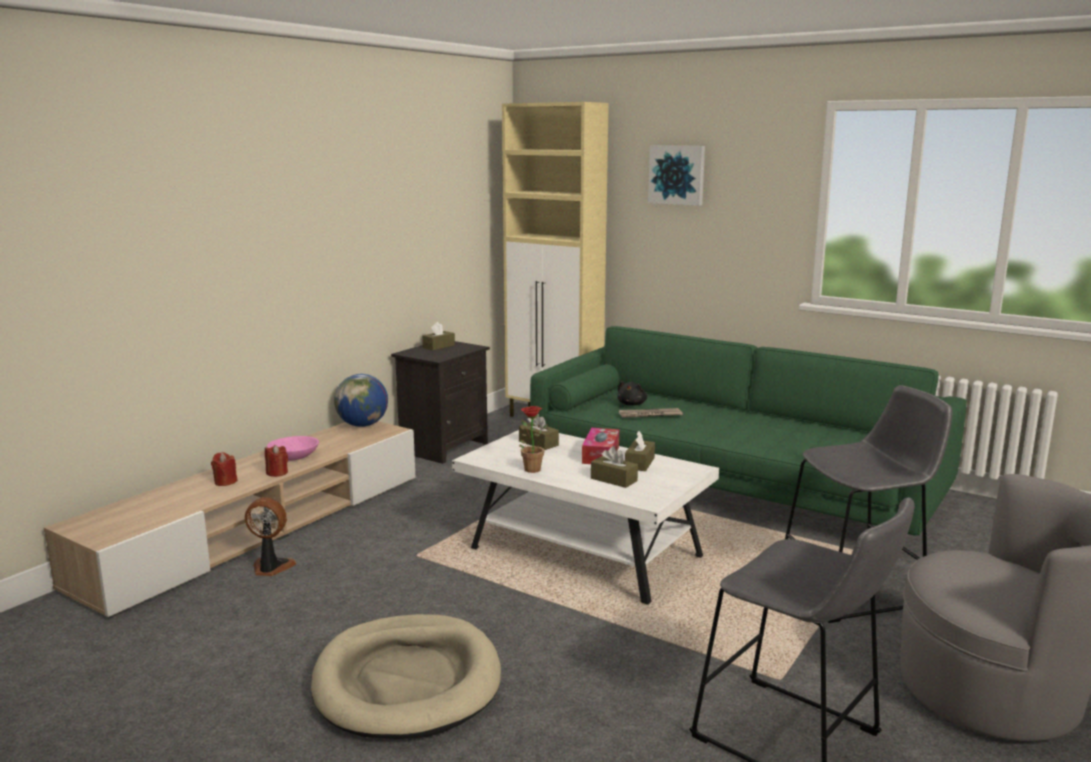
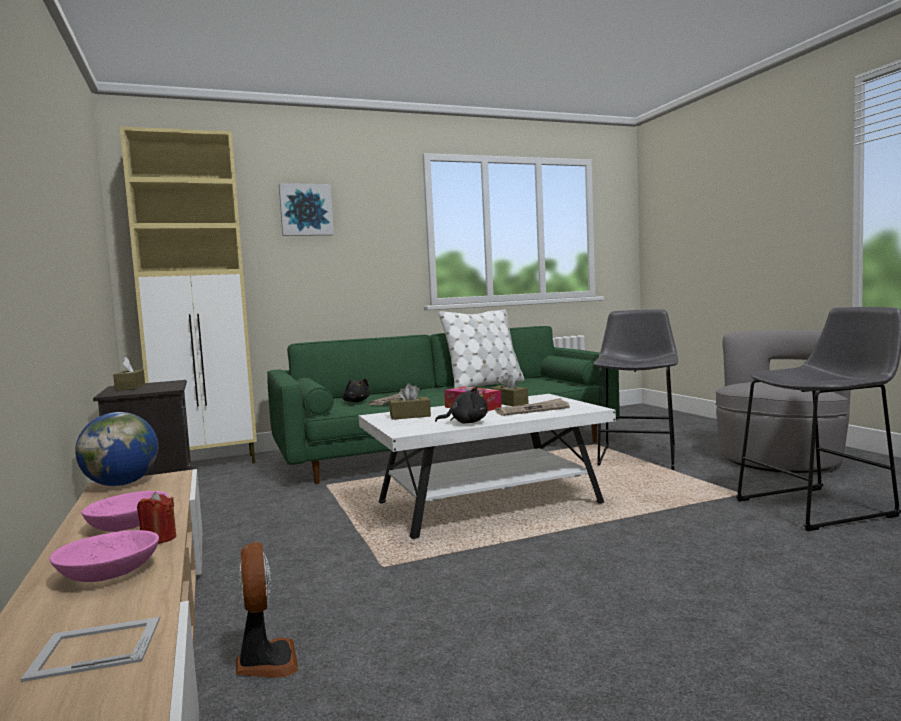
camera: 55 degrees left, 10 degrees down
(149, 513) = (94, 648): none -> picture frame
(225, 482) = (108, 573): red candle -> pink bowl
(271, 568) = (266, 662): fan -> fan turned 120 degrees clockwise
(407, 682) = (658, 621): beige dog bed -> none
(530, 468) = (466, 422): potted plant -> black plush toy
(614, 480) = (532, 410): brown tissue box -> newspaper
(799, 426) = (484, 385): none -> white pillow

